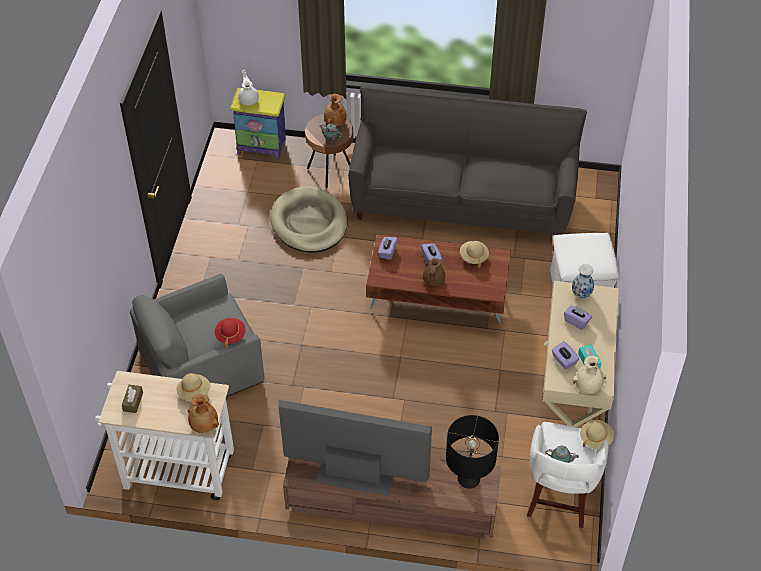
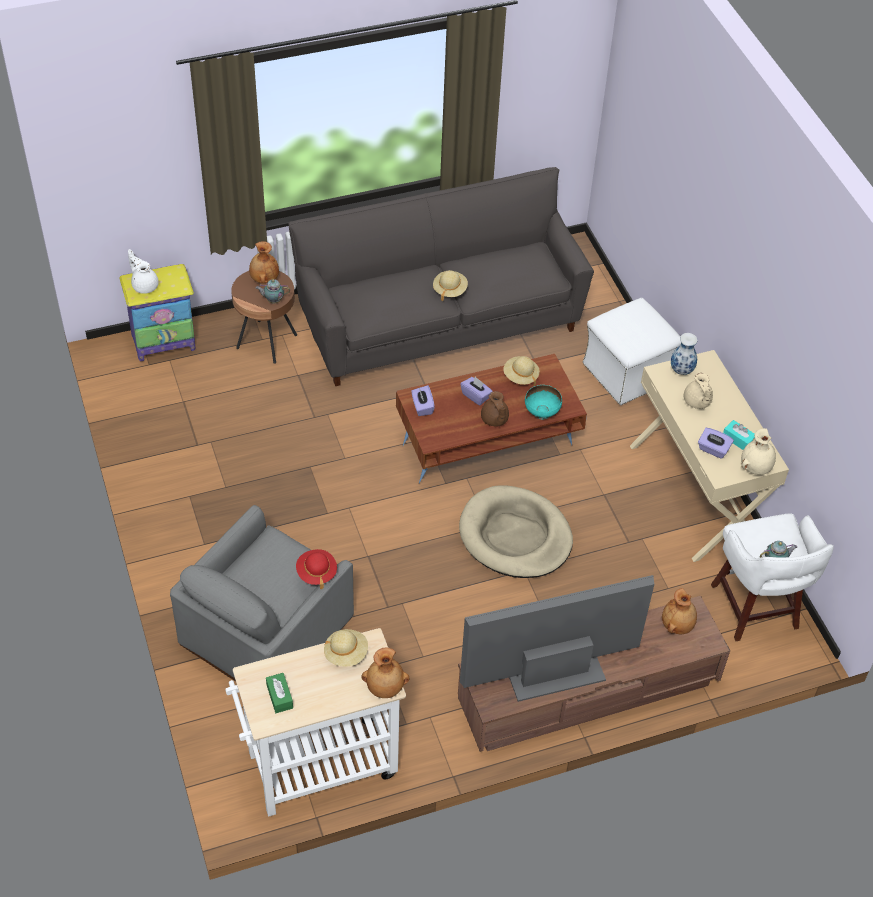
camera: 30 degrees left, 0 degrees up
(133, 402) = (279, 696): brown tissue box -> green tissue box
(309, 223) = (281, 411): beige dog bed -> beige dog bed (515, 536)
(468, 480) = (677, 625): black table lamp -> brown vase
(471, 288) = (542, 413): none -> turquoise bowl
(576, 321) = (697, 402): purple tissue box -> beige teapot
(596, 439) = (791, 521): beige hat -> beige hat (449, 290)

